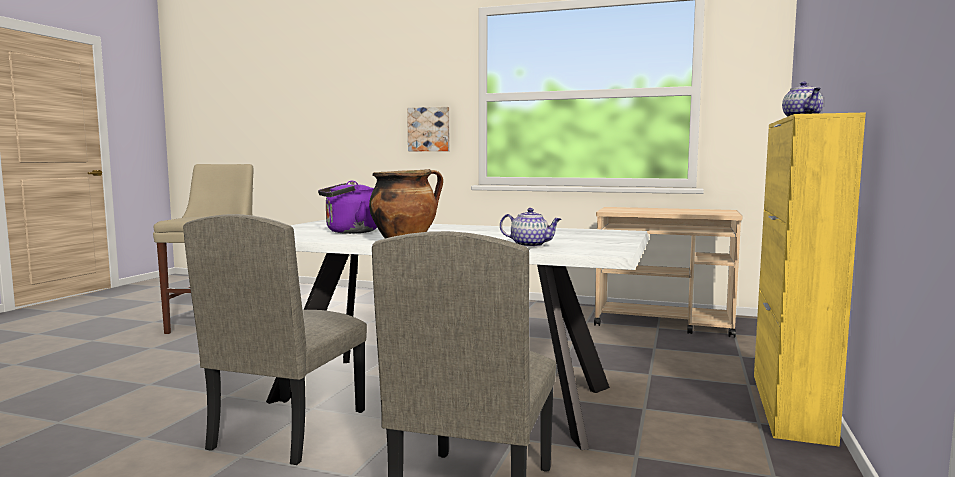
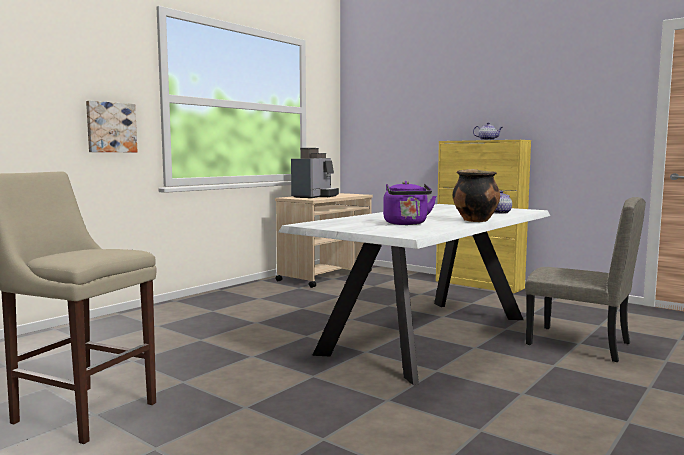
camera: 70 degrees left, 0 degrees up
(288, 429) = (476, 378): beige chair -> none
(649, 209) = (315, 196): none -> coffee machine

